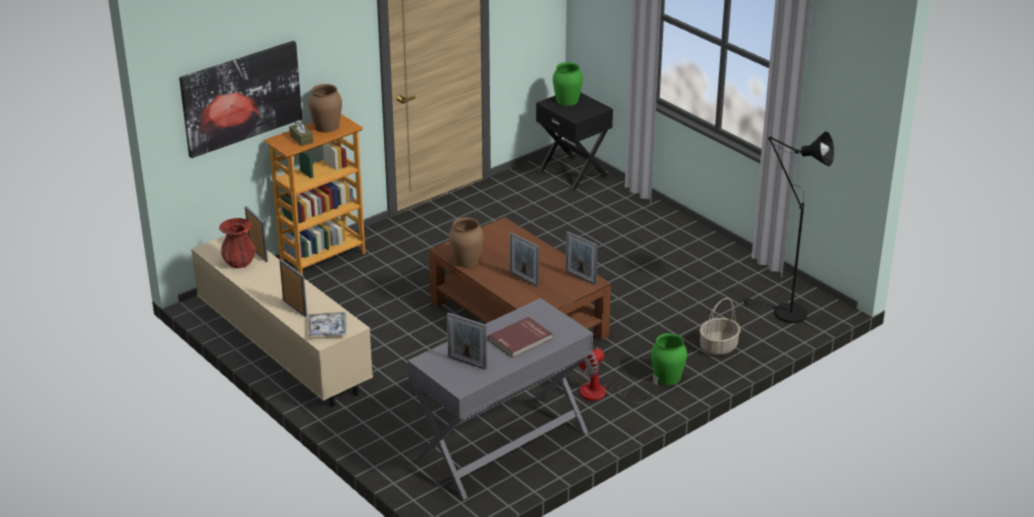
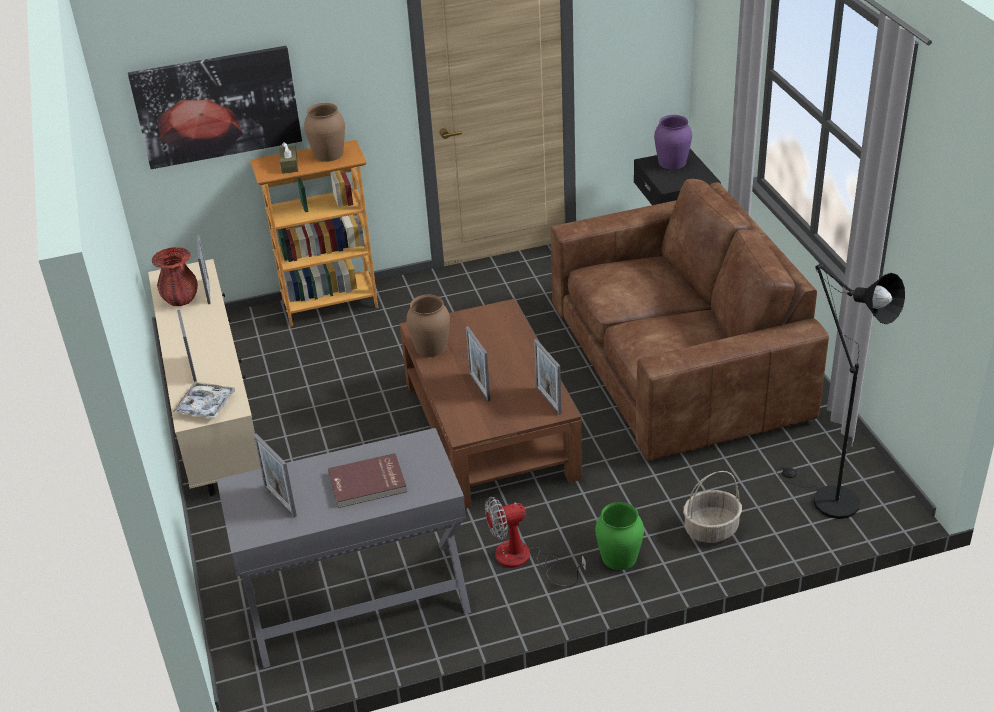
camera: 25 degrees right, 5 degrees up
(567, 100) = (672, 162): green vase -> purple vase
(627, 248) = (678, 362): none -> brown sofa

